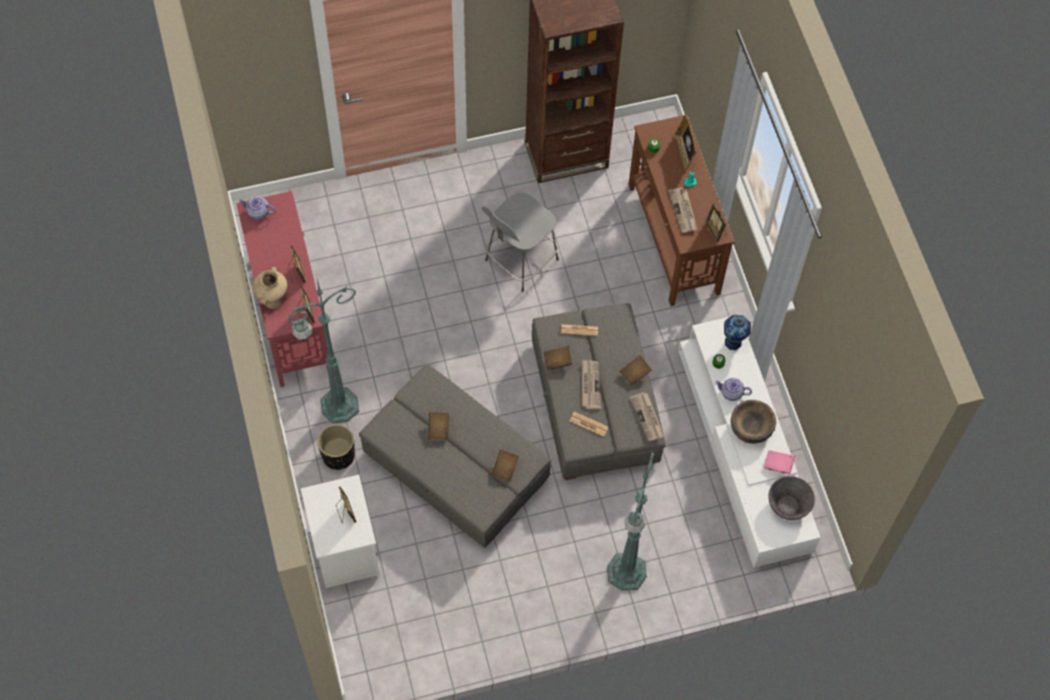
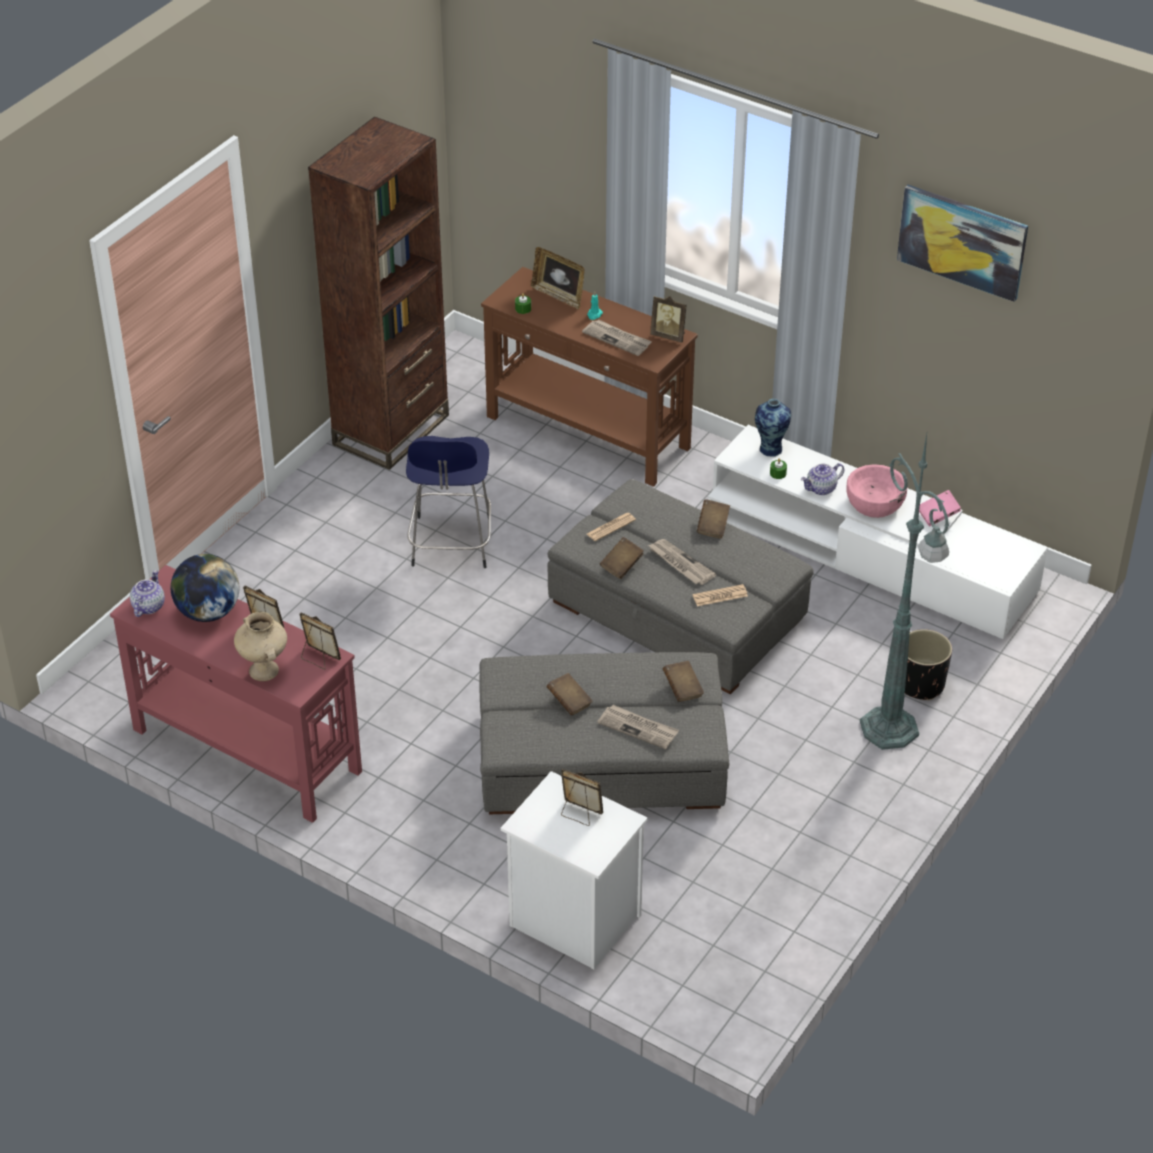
camera: 40 degrees left, 20 degrees down
(258, 212) = (148, 606): teapot -> teapot turned 135 degrees clockwise
(282, 239) = (208, 612): none -> globe
(337, 406) = (402, 796): green floor lamp -> none
(338, 455) = (458, 839): black planter -> black planter (921, 685)
(519, 261) = (451, 545): grey stool -> blue stool
(647, 417) = (770, 553): newspaper -> newspaper (638, 728)
(751, 427) = (875, 503): brown bowl -> pink bowl
(788, 505) = (986, 542): grey bowl -> none
(847, 334) = (962, 241): none -> picture

